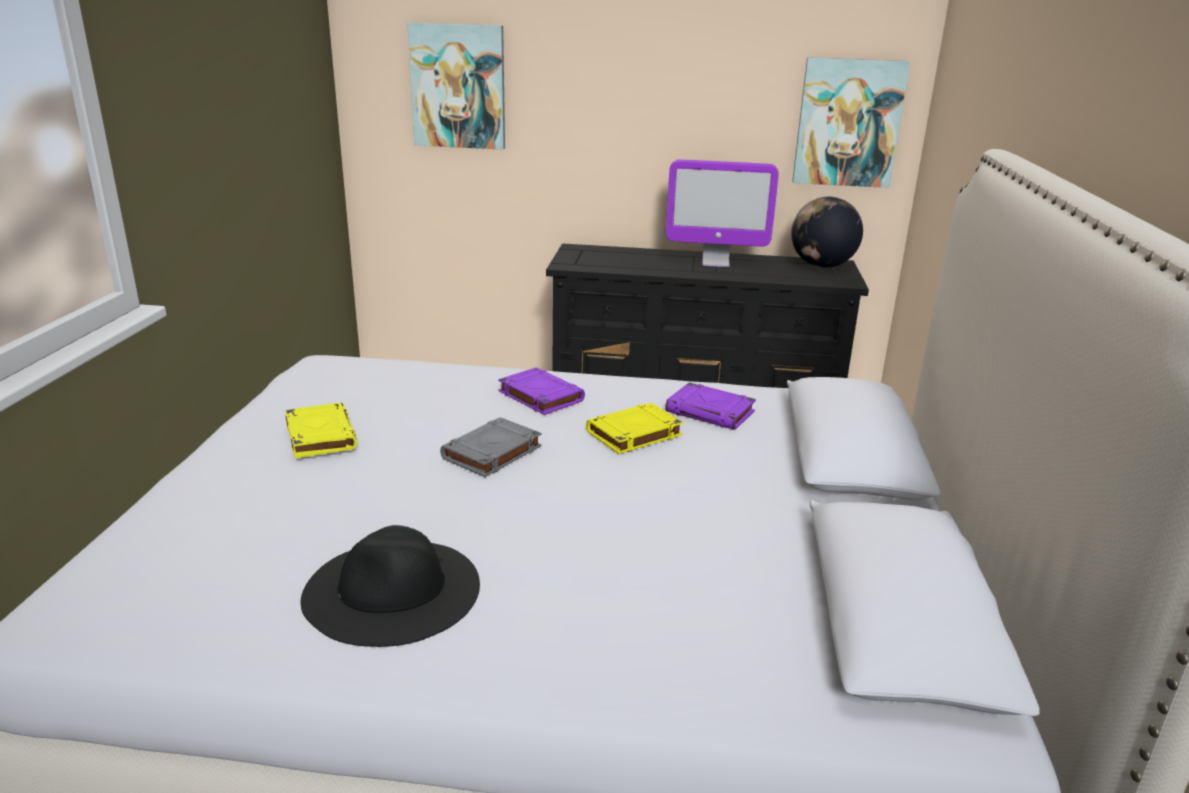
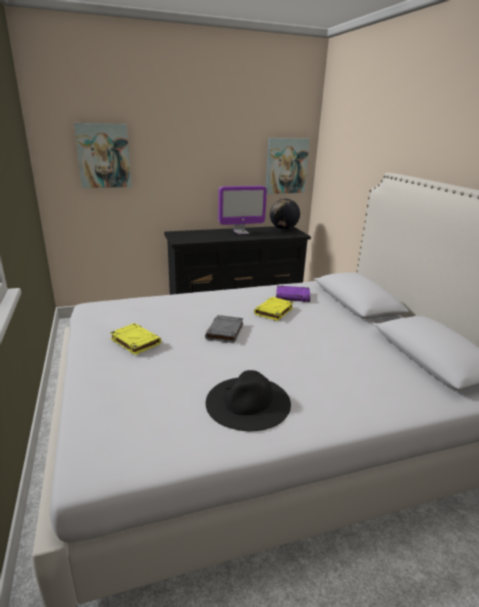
camera: 25 degrees left, 0 degrees up
(540, 396) = (217, 303): purple book -> none

